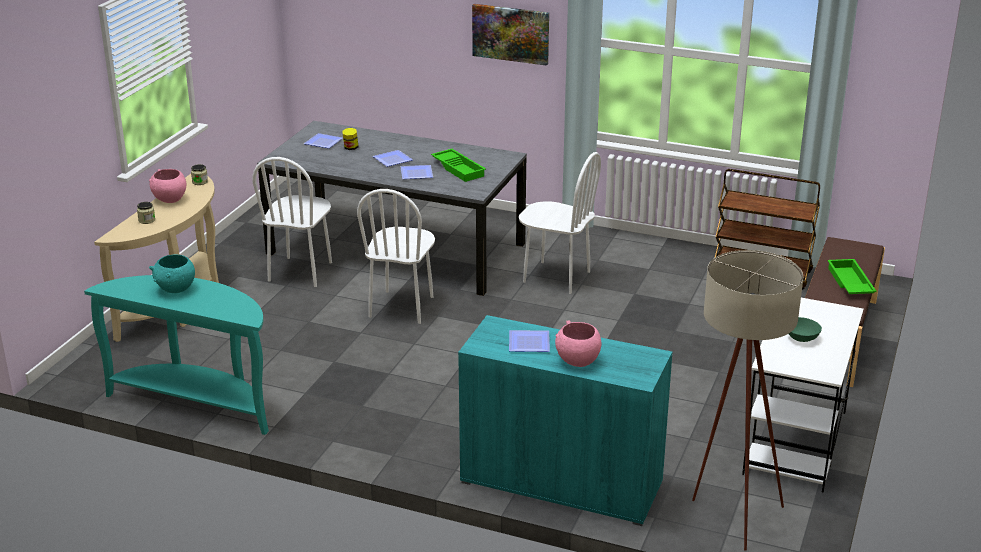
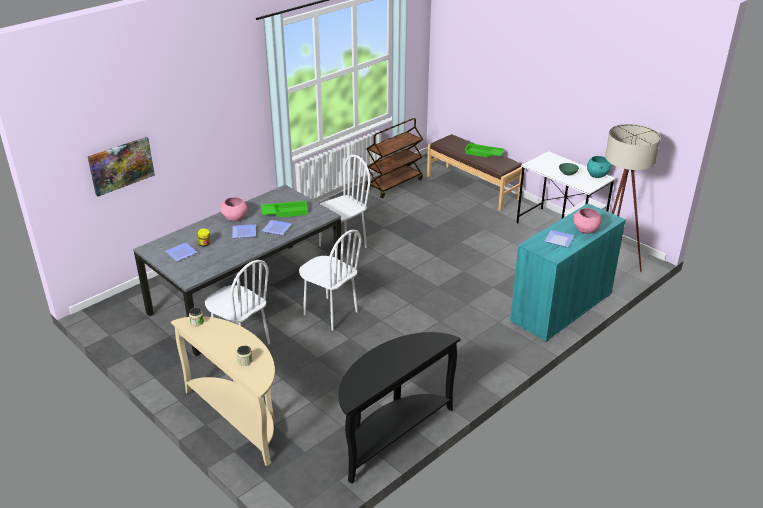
camera: 65 degrees left, 5 degrees up
(170, 199) = (216, 343): pink bowl -> pink bowl (235, 219)
(176, 289) = (378, 365): turquoise bowl -> turquoise bowl (597, 175)
(197, 402) = (390, 435): turquoise console table -> black console table
(511, 33) = (225, 114): picture -> picture (121, 165)

